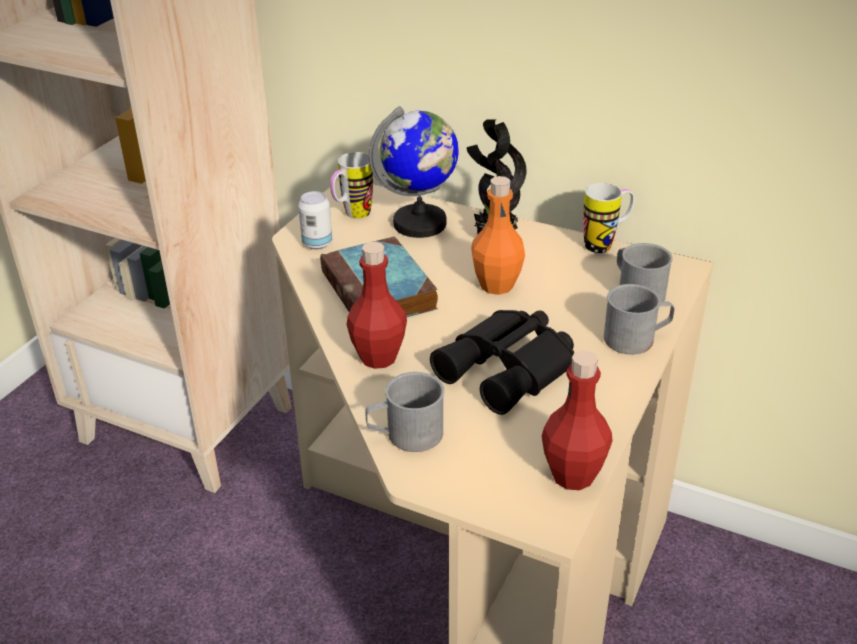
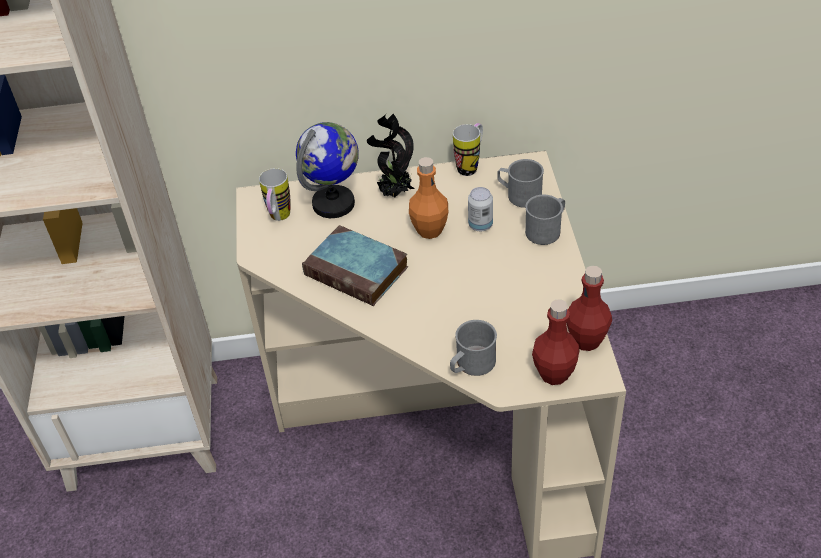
camera: 30 degrees left, 10 degrees up
(317, 243) = (276, 253): can -> can (480, 225)
(378, 357) = (404, 320): red bottle -> red bottle (554, 374)
(510, 370) = (492, 289): black binoculars -> none

